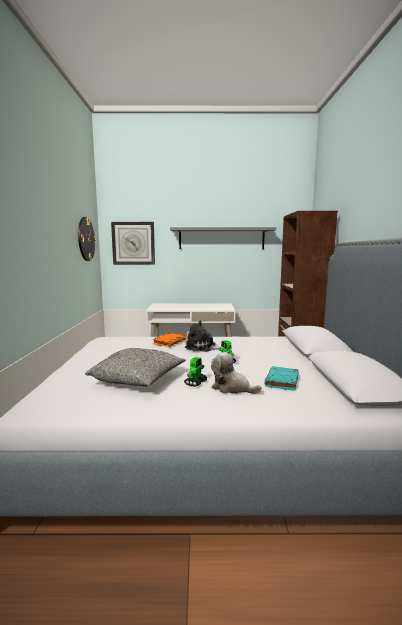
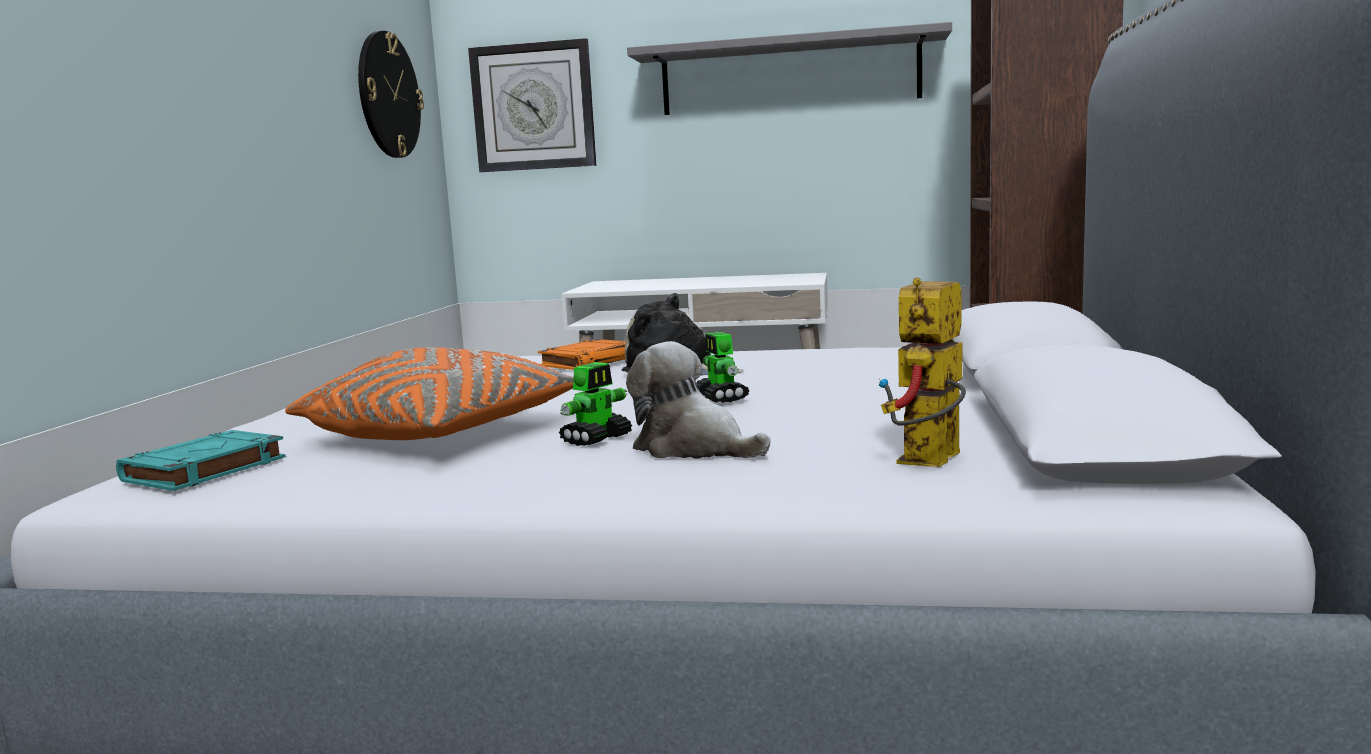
camera: 10 degrees right, 0 degrees up
(138, 379) = (443, 435): grey pillow -> orange pillow
(282, 381) = (859, 434): turquoise book -> turquoise book (204, 470)
(313, 396) = (930, 463): none -> toy robot

